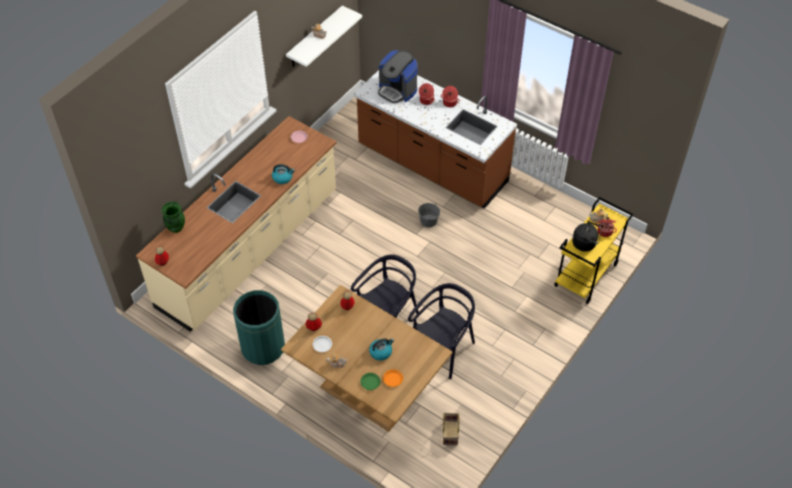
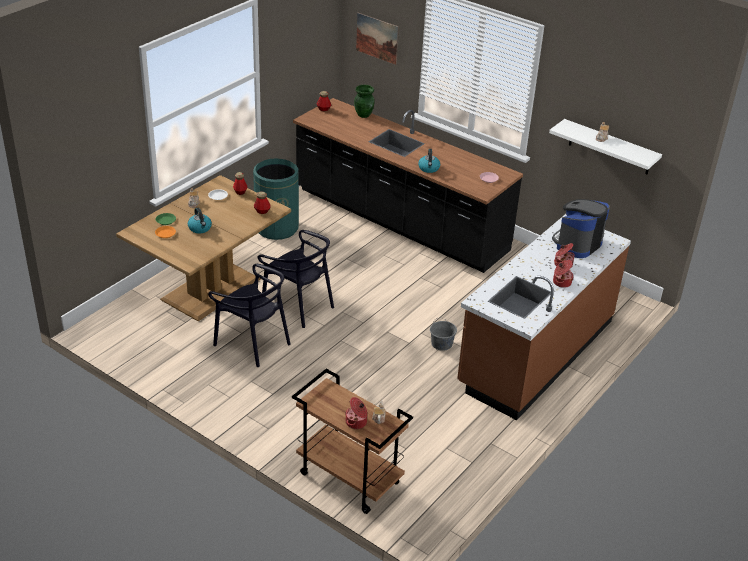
camera: 90 degrees right, 15 degrees down
(137, 170) = (377, 38): none -> picture
(250, 249) = (399, 221): beige counter -> black counter
(449, 432) = (147, 340): basket -> none
(585, 244) = (336, 401): black kettle -> none
(586, 276) = (348, 478): yellow cart -> brown cart

